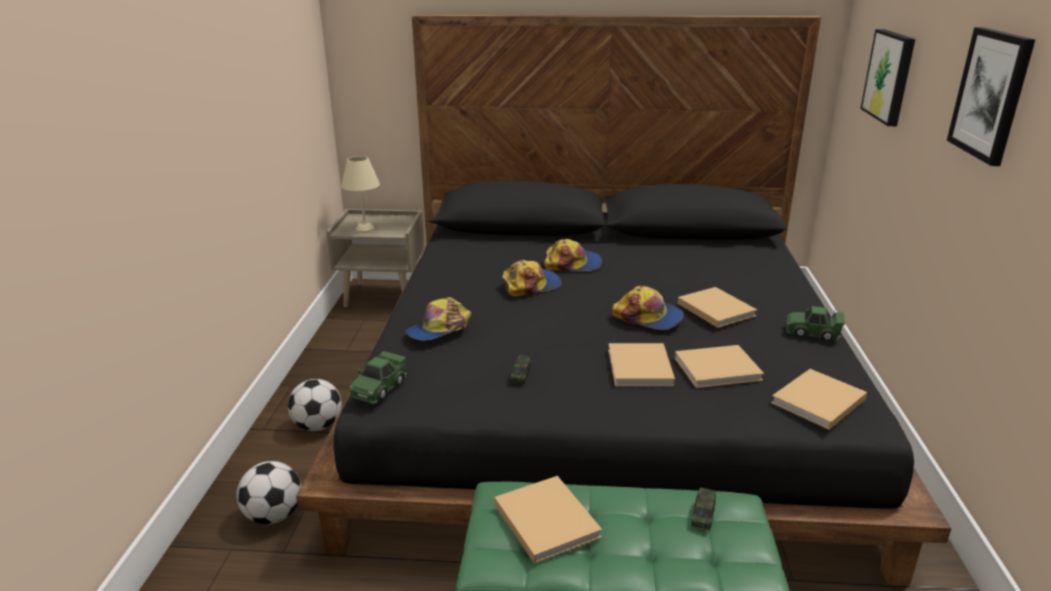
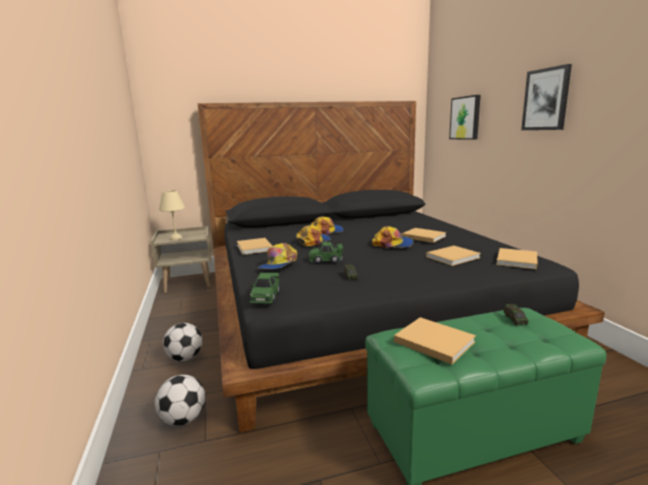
camera: 20 degrees left, 10 degrees down
(640, 369) = (413, 263): beige book -> beige book (254, 248)
(812, 333) = (479, 238): green toy car -> green toy car (326, 259)

